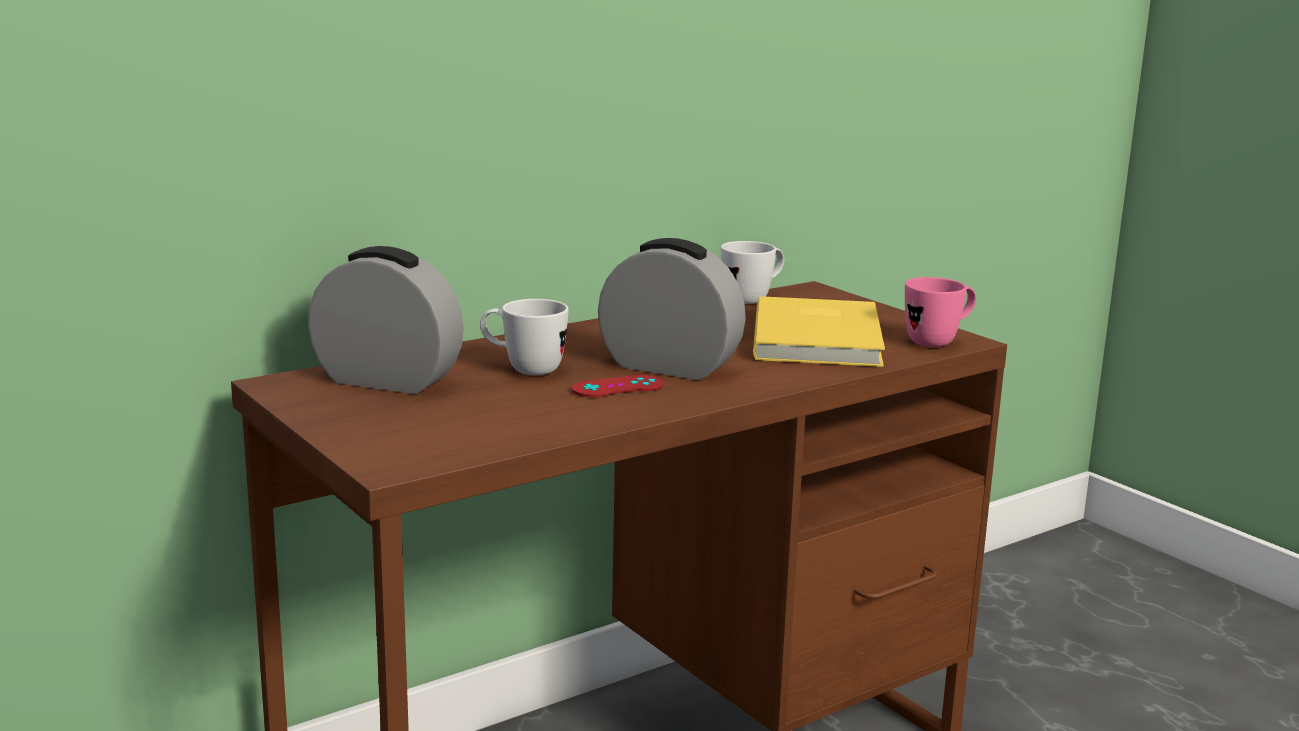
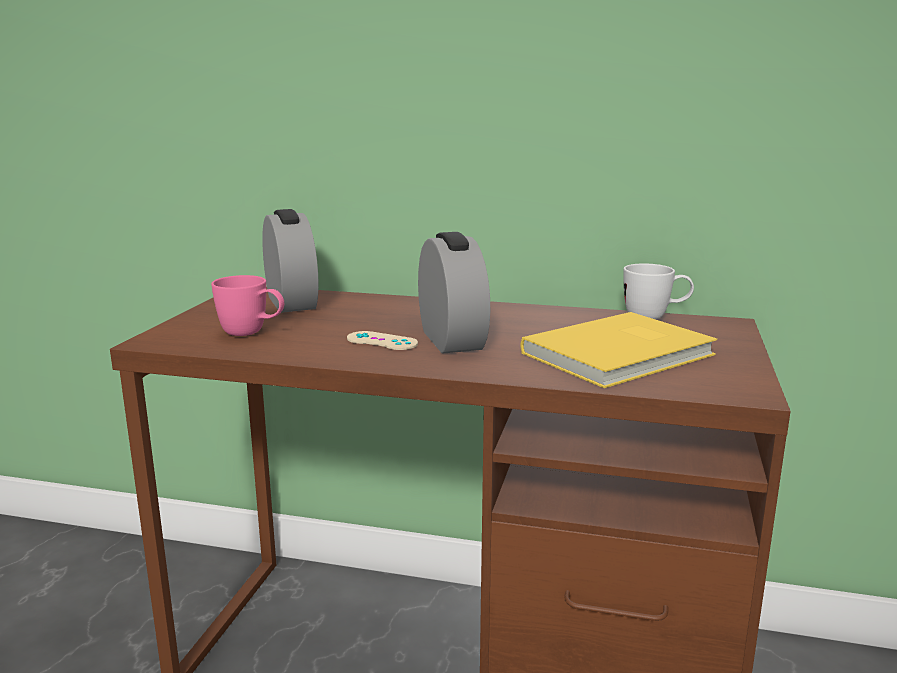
camera: 50 degrees right, 0 degrees up
(523, 369) = (369, 316): white mug -> none
(617, 387) = (382, 341): red game controller -> beige game controller
(939, 341) = (719, 387): pink mug -> pink mug (252, 333)

